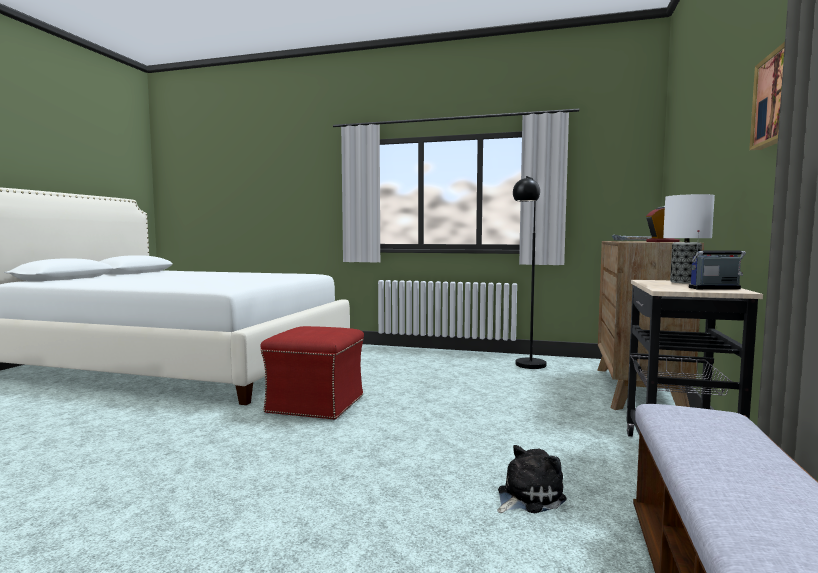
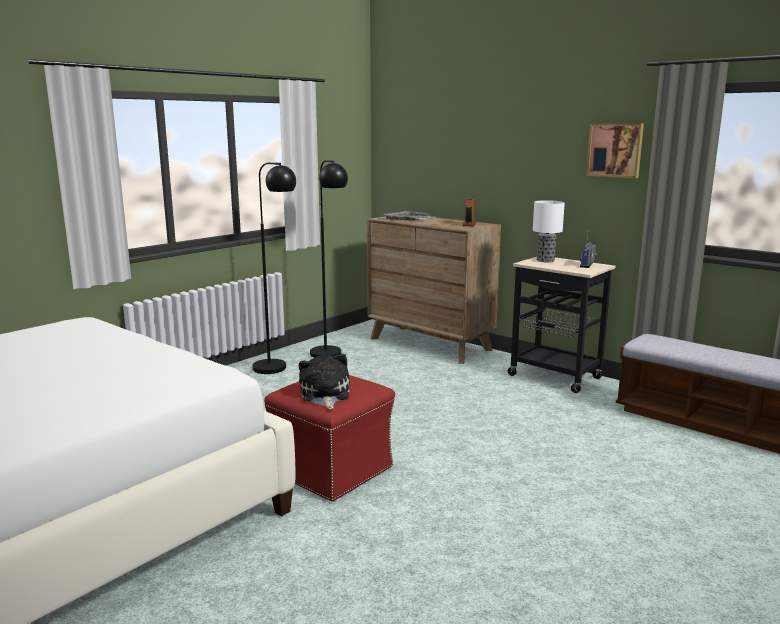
camera: 65 degrees left, 10 degrees up
(471, 361) = (277, 370): none -> black floor lamp
(527, 497) = (583, 429): plush toy -> plush toy (324, 395)

